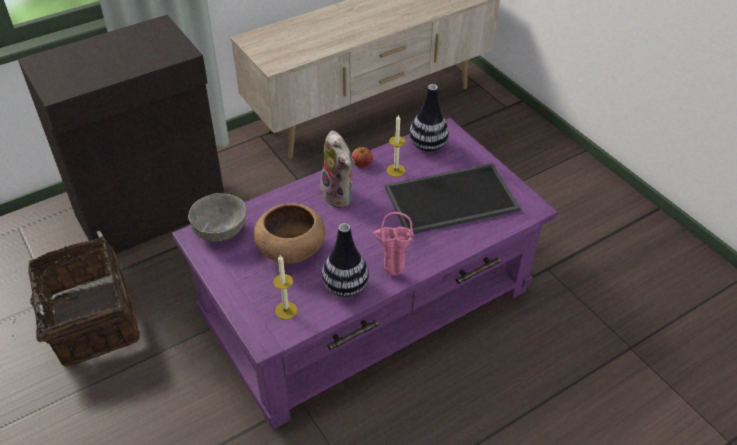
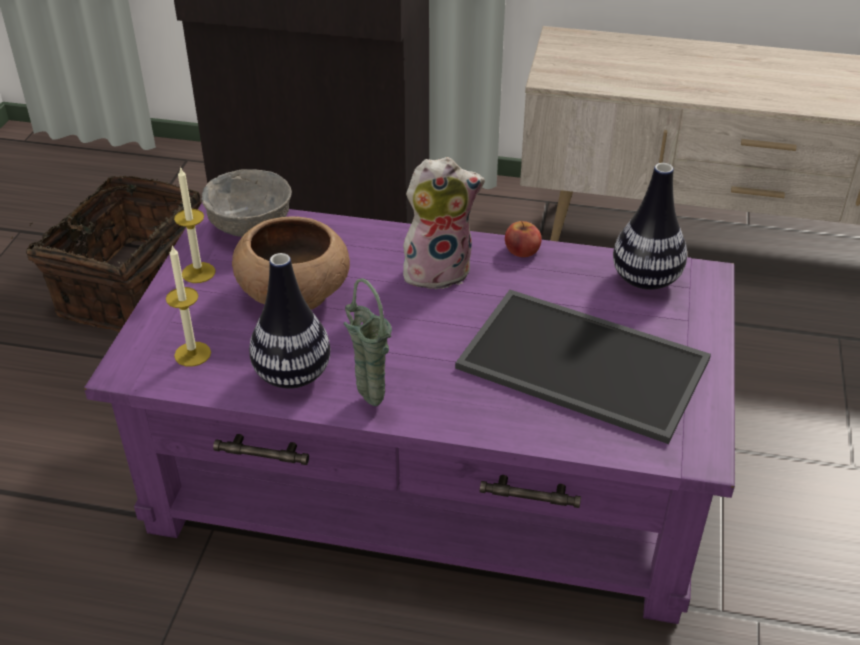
camera: 45 degrees right, 5 degrees down
(340, 195) = (438, 270): plush toy -> plush toy turned 120 degrees counterclockwise
(391, 274) = (368, 400): pink vase -> green vase
(395, 170) = (555, 284): candle -> candle (198, 272)

